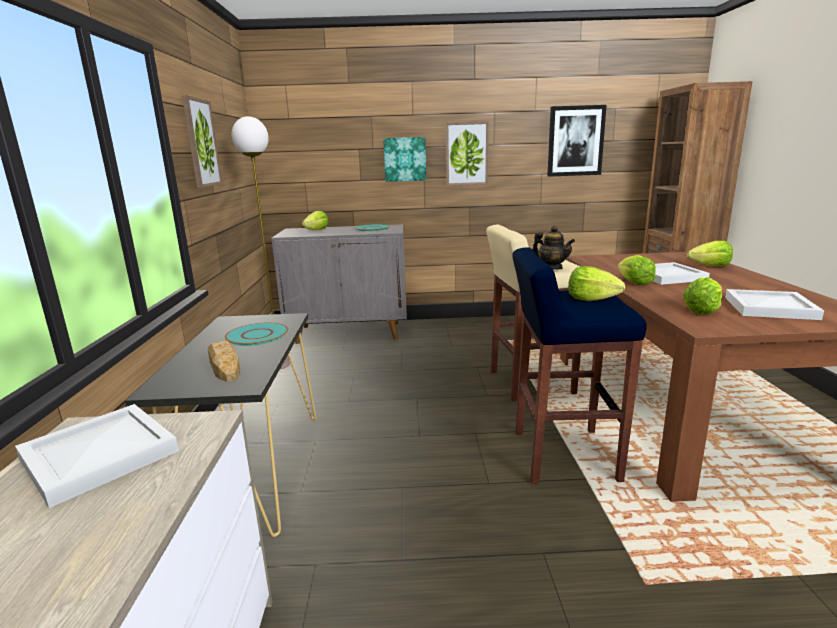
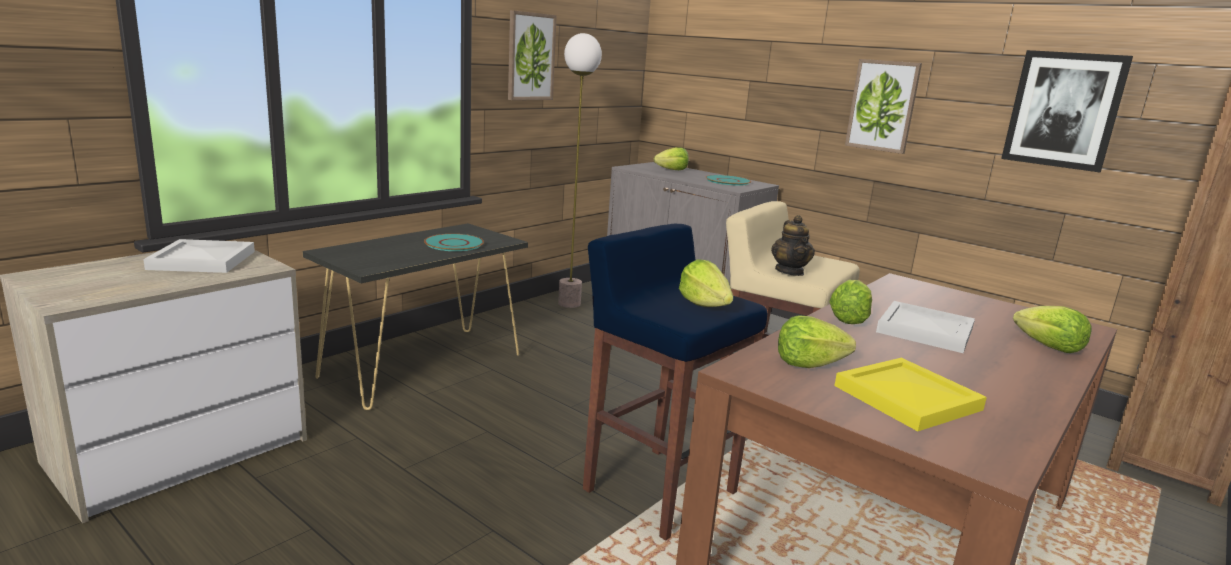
camera: 40 degrees right, 0 degrees up
(225, 367) = (386, 254): bread -> none
(405, 159) = (800, 101): picture -> none
(770, 307) = (909, 398): white tray -> yellow tray

